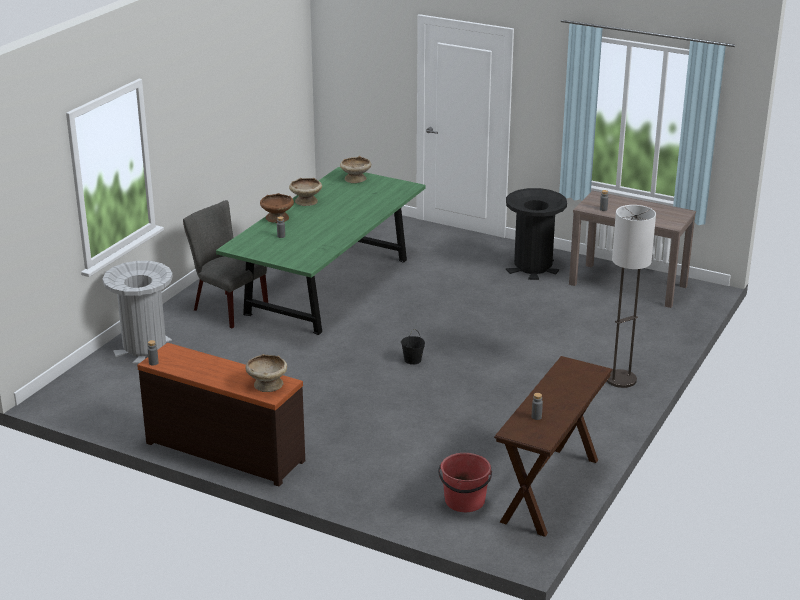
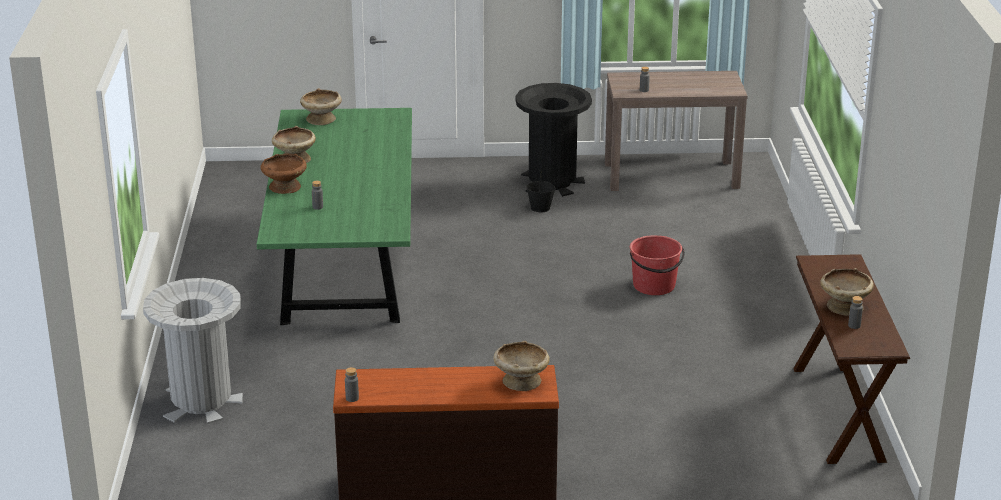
camera: 30 degrees left, 0 degrees up
(226, 308) = (249, 323): grey chair -> none
(413, 360) = (540, 320): black bucket -> black bucket (540, 208)
(464, 501) = (769, 454): red bucket -> red bucket (654, 286)
(547, 401) = (844, 306): none -> beige bowl
(621, 380) = (776, 277): floor lamp -> none

